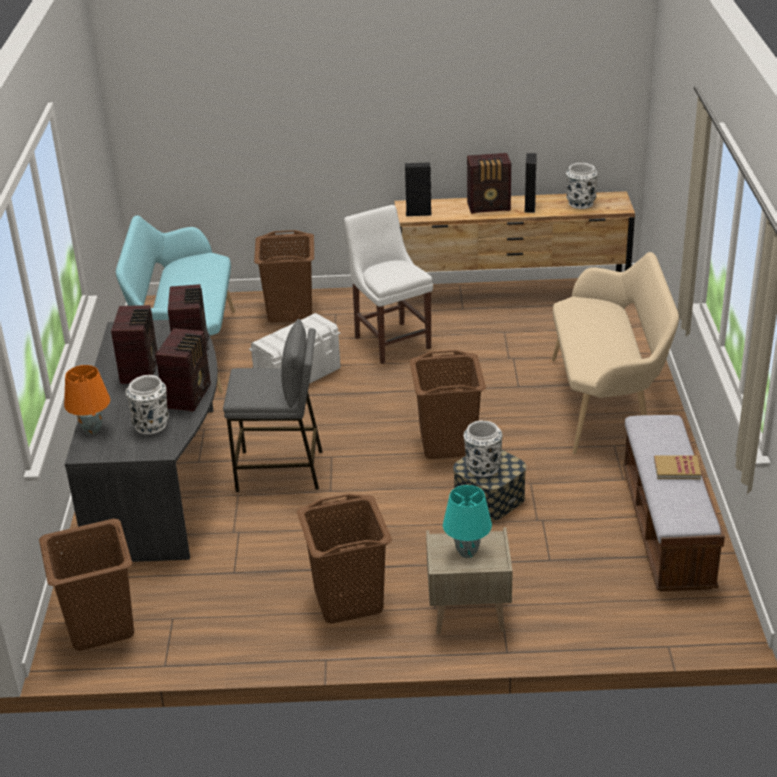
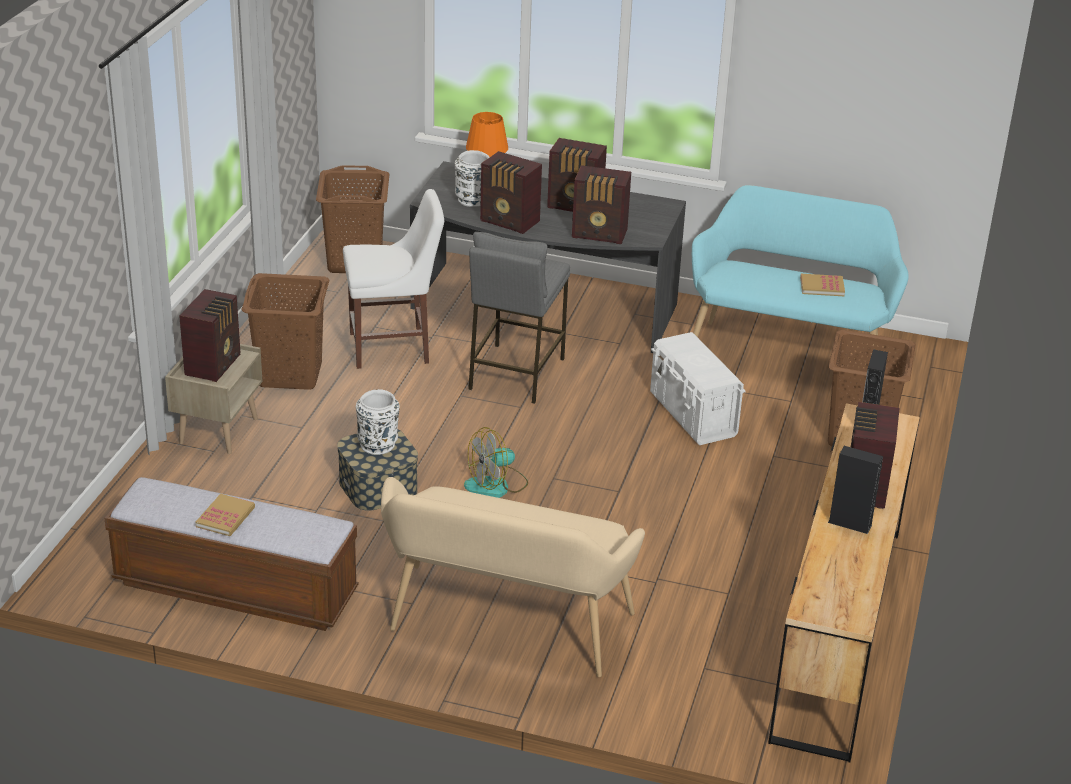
camera: 105 degrees right, 0 degrees up
(191, 276) = (822, 287): none -> book
(391, 341) = (748, 496): white chair -> white chair (394, 348)
(448, 443) = (496, 485): brown laundry basket -> fan
(466, 553) = (214, 364): turquoise table lamp -> radio
(580, 203) = (842, 574): white vase -> none

